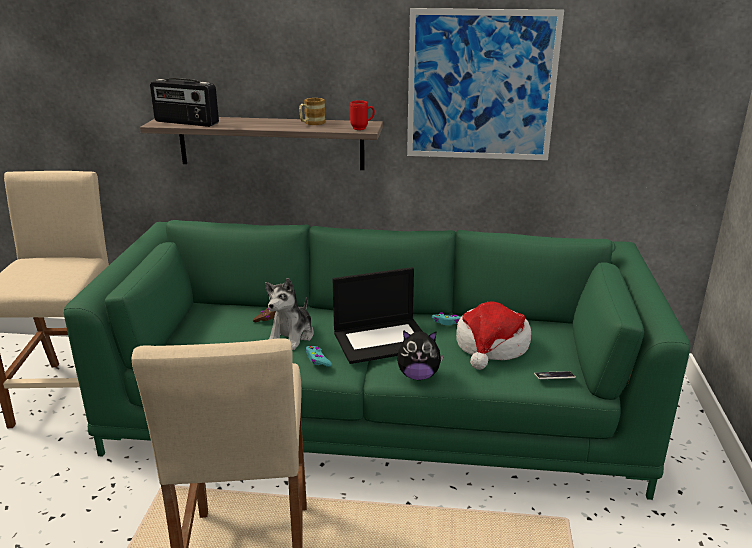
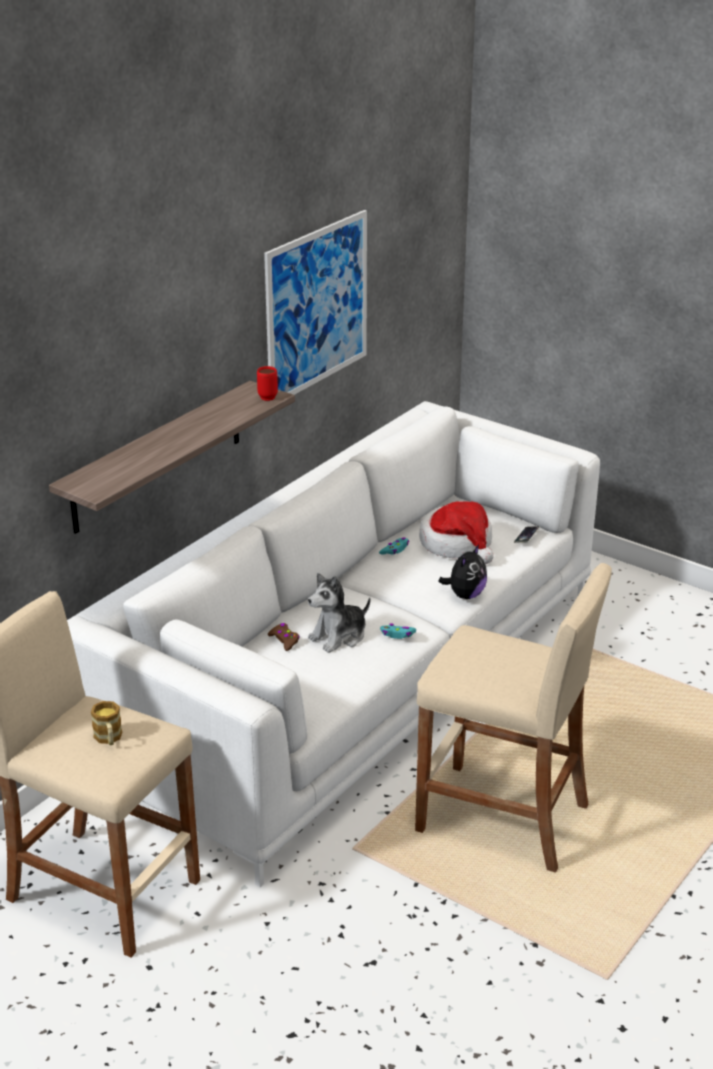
camera: 60 degrees left, 5 degrees up
(186, 123) = (116, 475): radio -> none
(292, 336) = (339, 636): plush toy -> plush toy turned 90 degrees clockwise
(311, 123) = (214, 413): mug -> mug (109, 739)
(376, 412) = (355, 683): green sofa -> white sofa
(383, 340) = (395, 591): laptop -> none

